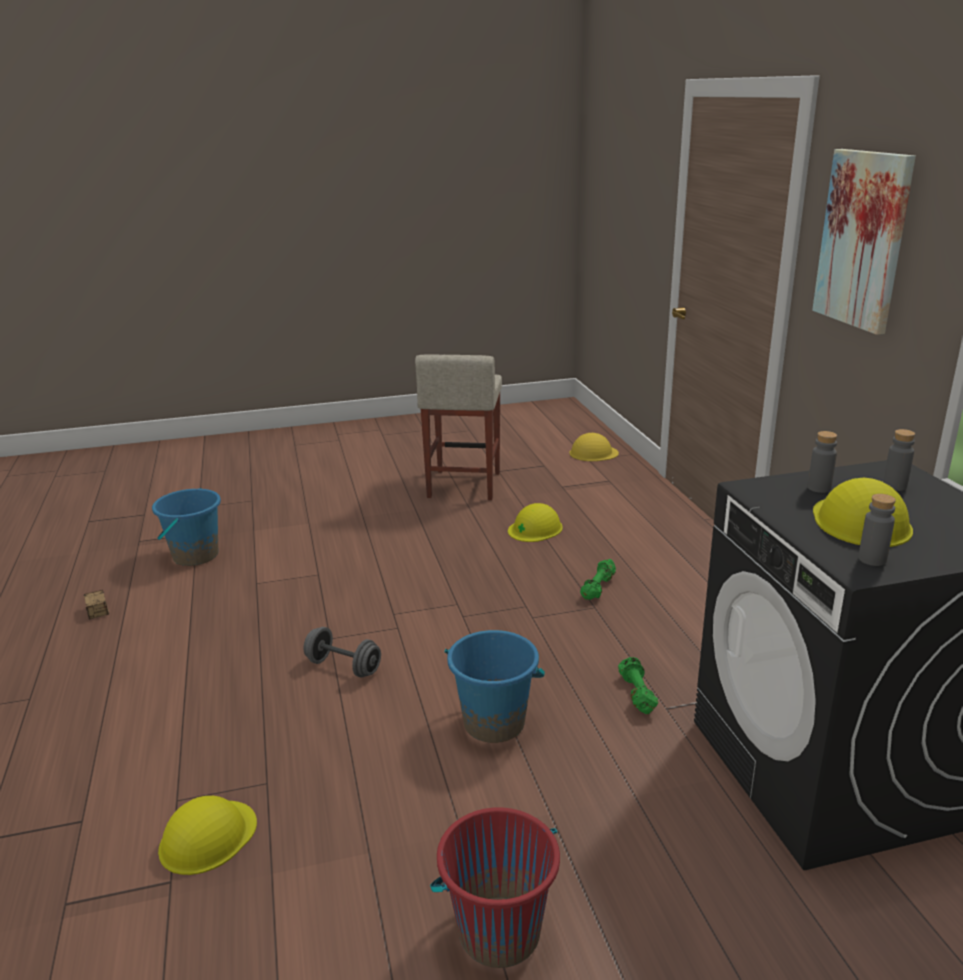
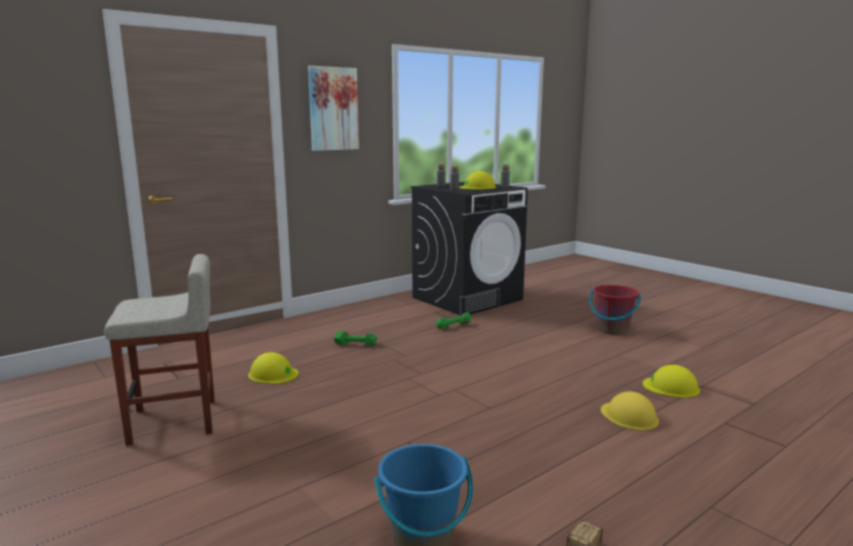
camera: 115 degrees left, 10 degrees down
(343, 667) = (514, 394): grey dumbbell -> none
(494, 723) = (510, 348): blue bucket -> none
(593, 453) = (86, 377): yellow hard hat -> yellow hard hat (629, 416)

